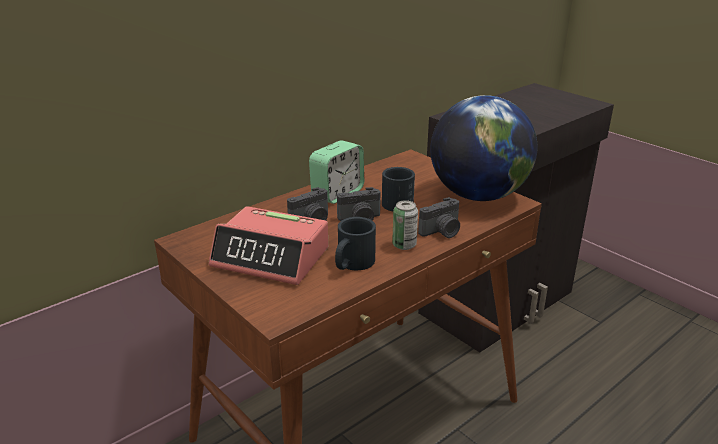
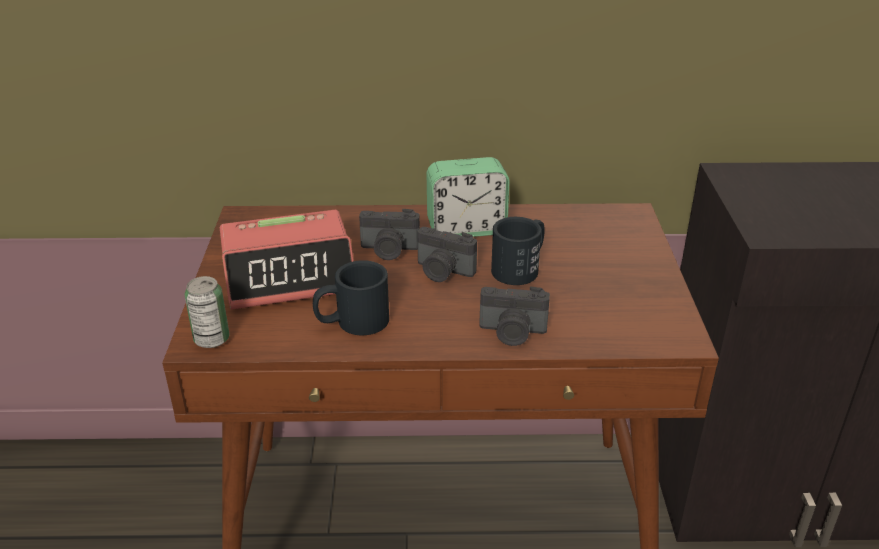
camera: 40 degrees right, 5 degrees up
(271, 257) = (290, 275): alarm clock -> alarm clock turned 75 degrees counterclockwise
(404, 245) = (442, 327): can -> can (212, 339)
(478, 195) = (640, 305): globe -> none

